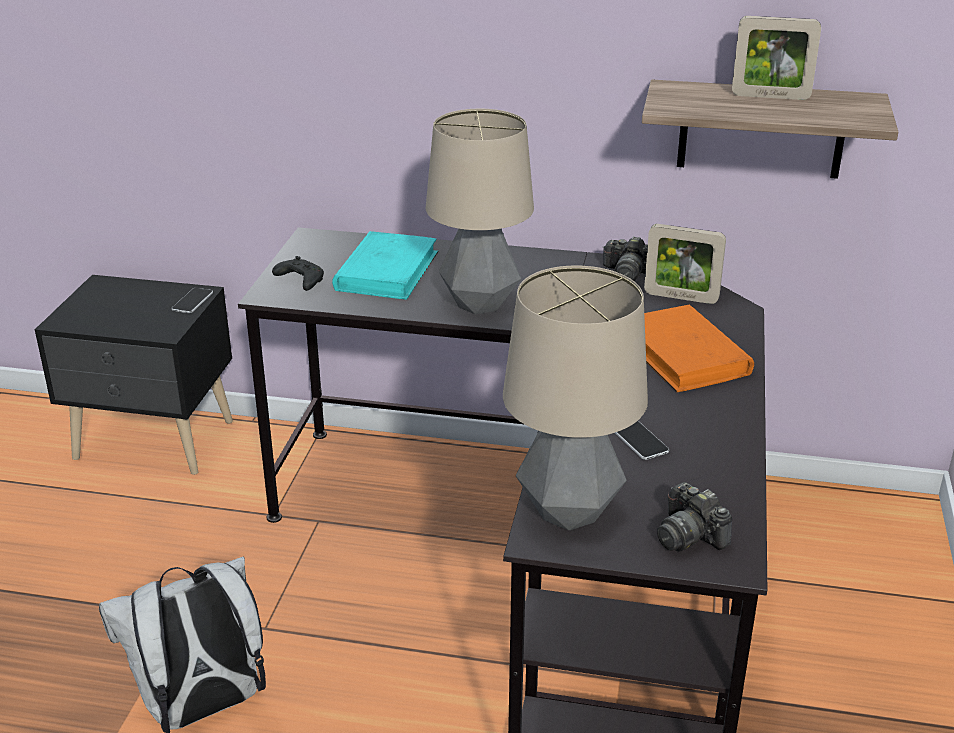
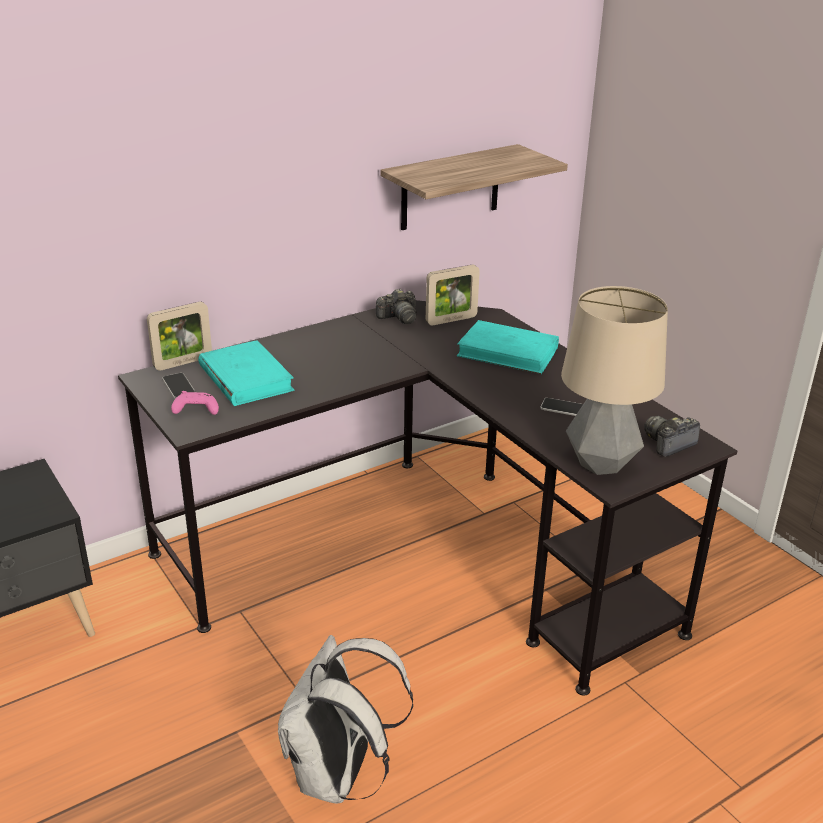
camera: 45 degrees left, 0 degrees up
(192, 301) = (37, 480): phone -> phone (179, 386)
(300, 281) = (195, 411): black game controller -> pink game controller
(480, 304) = (346, 373): table lamp -> none
(684, 355) = (508, 352): orange book -> turquoise book
(689, 536) = (669, 444): camera -> camera turned 135 degrees clockwise
(770, 96) = (468, 161): picture frame -> picture frame (183, 362)

